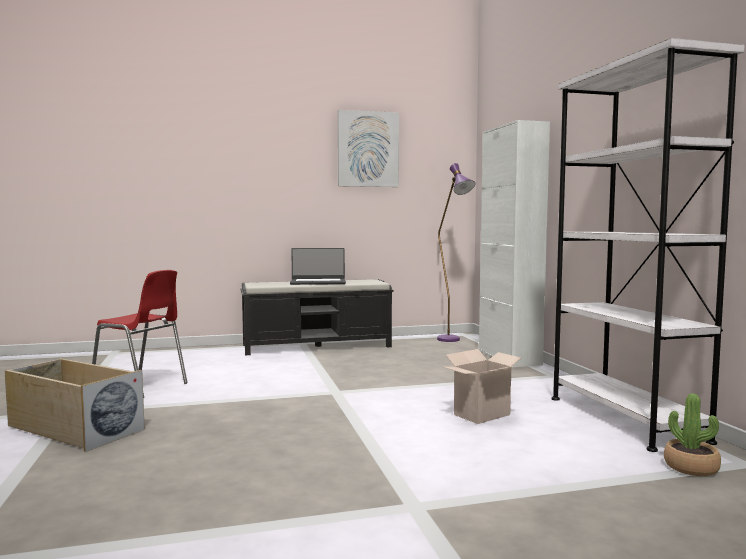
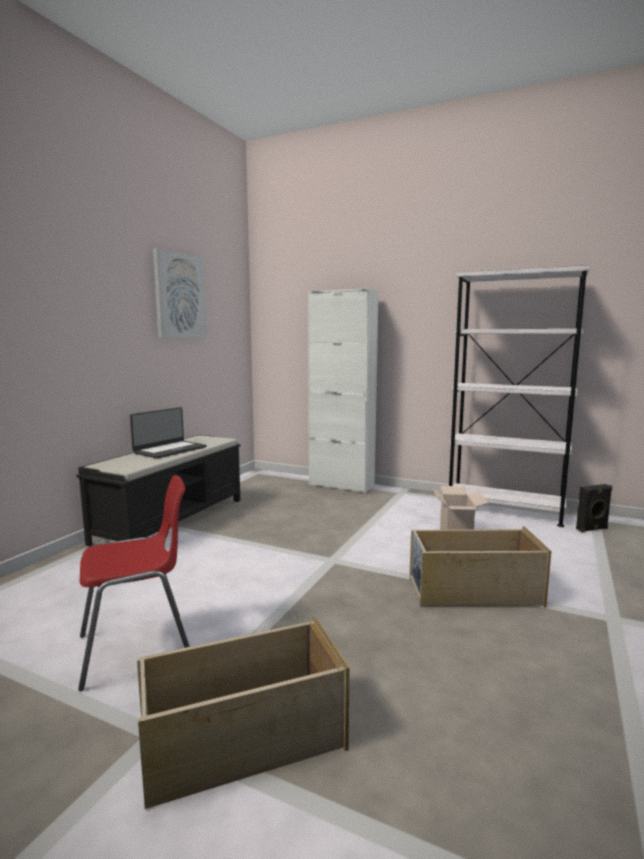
camera: 50 degrees left, 5 degrees up
(364, 442) = (472, 592): none -> beige storage box
(453, 341) = (267, 481): purple floor lamp -> none
(691, 467) = (592, 529): potted plant -> black speaker

